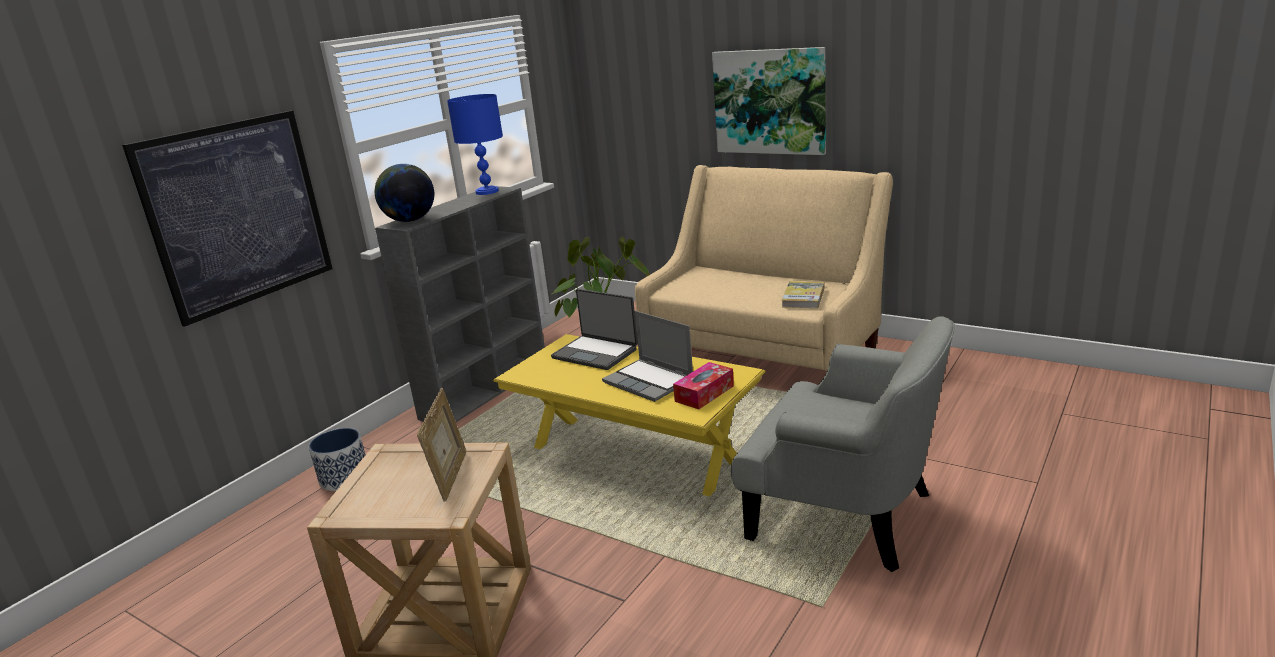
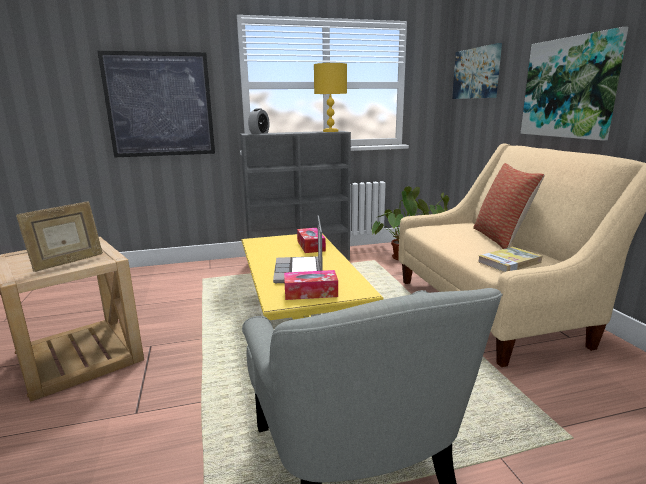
camera: 40 degrees right, 5 degrees down
(344, 478) = (178, 273): planter -> none
(410, 220) = (259, 133): globe -> alarm clock
(487, 191) = (331, 131): blue table lamp -> yellow table lamp
(596, 353) = (311, 246): laptop -> tissue box
(624, 78) = (476, 73): none -> picture
(756, 276) = (500, 238): none -> pillow

